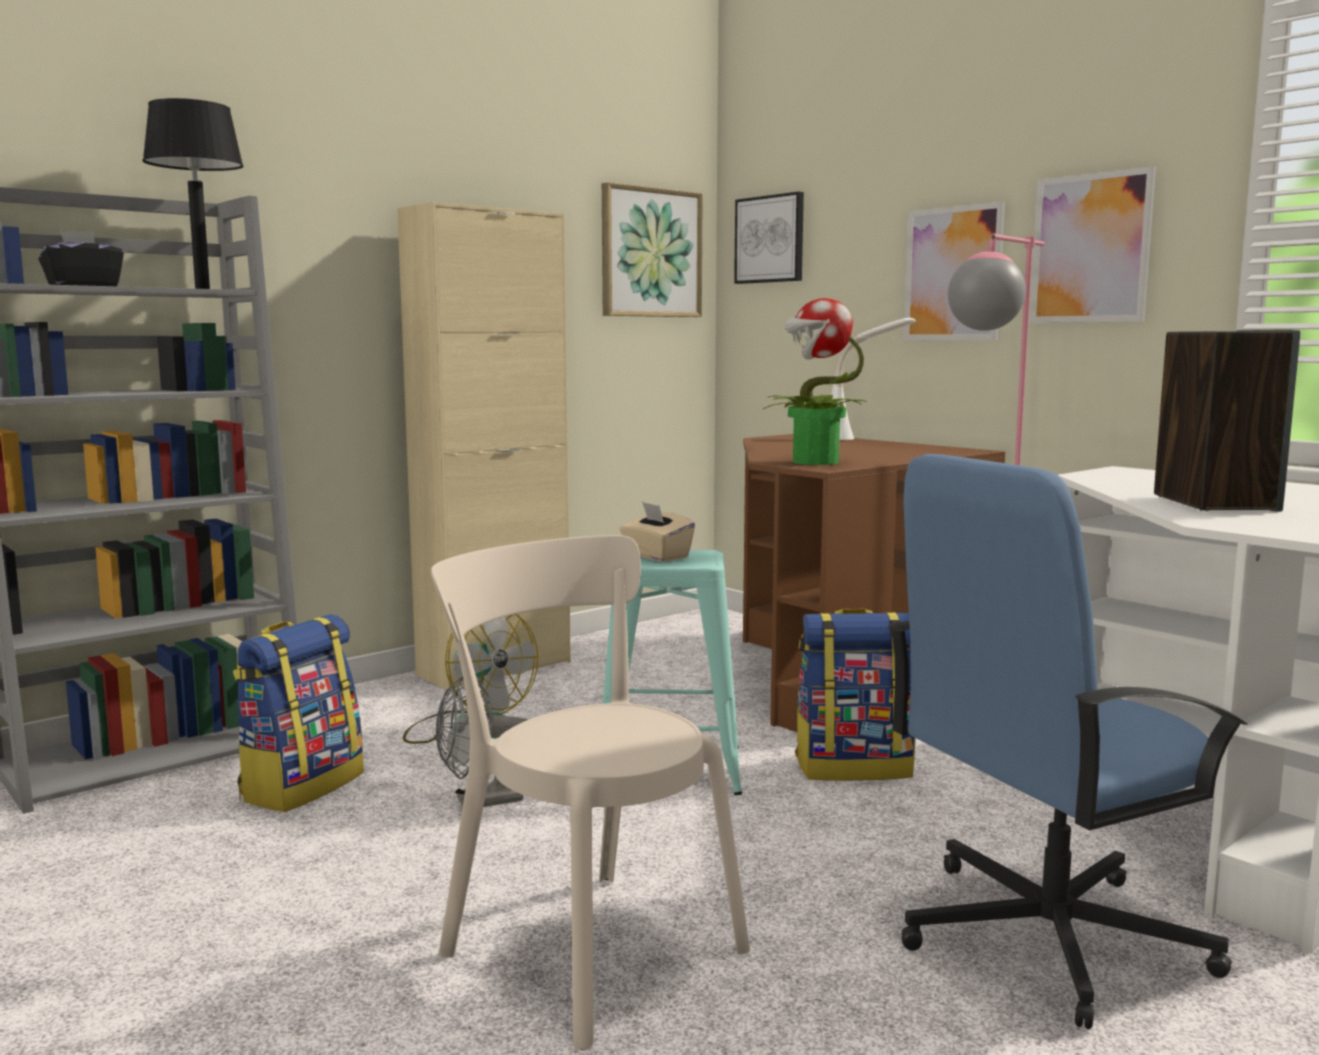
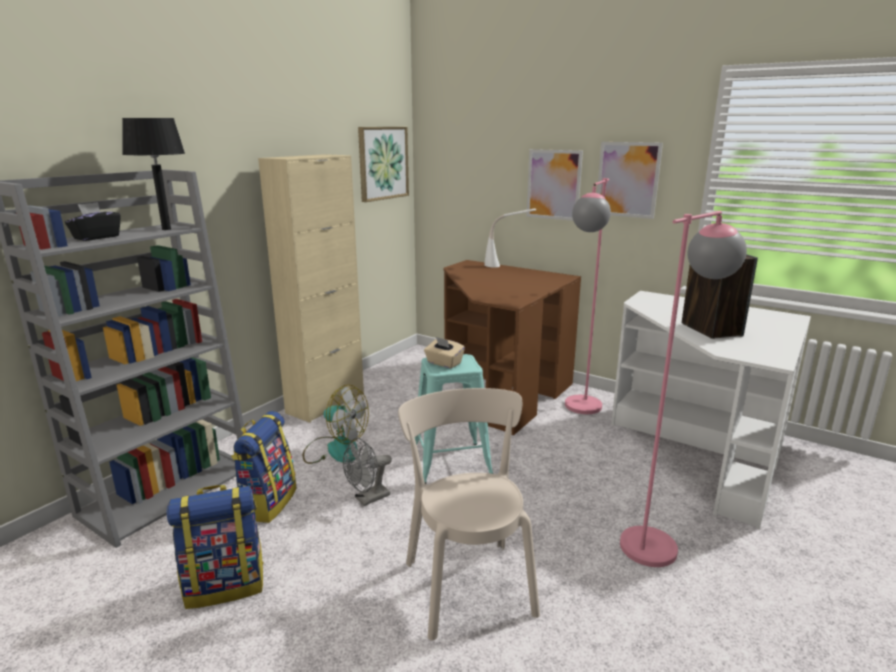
camera: 15 degrees left, 10 degrees up
(585, 946) = (467, 582): beige chair -> beige chair turned 45 degrees clockwise
(770, 239) = (447, 154): picture -> none
(813, 462) = (502, 296): potted plant -> none
(854, 767) = (535, 449): backpack -> backpack (226, 585)
(1045, 936) = (658, 538): blue office chair -> pink floor lamp

